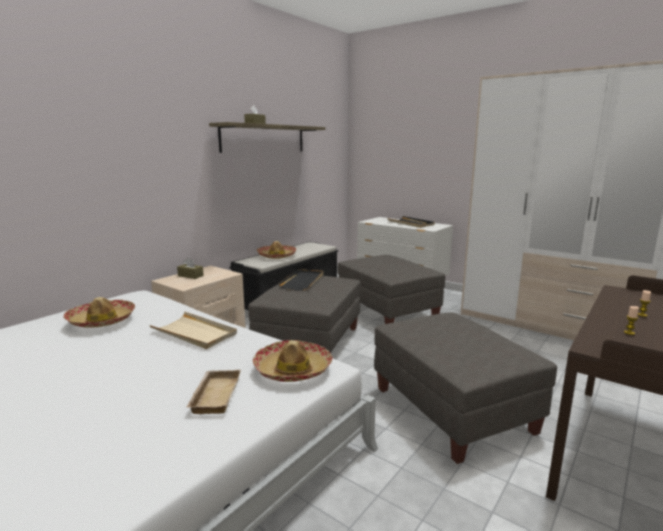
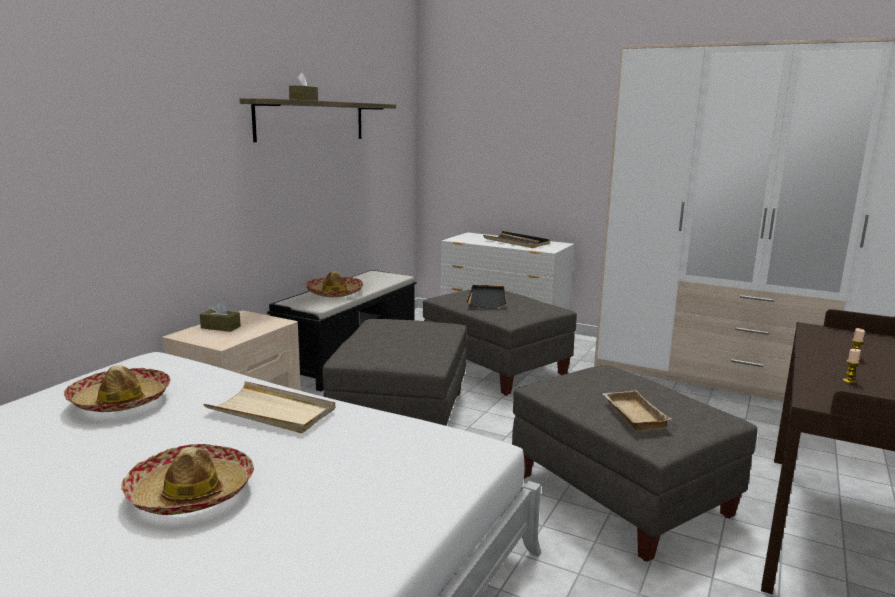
camera: 10 degrees left, 0 degrees up
(214, 395) = (346, 495): beige tray -> beige tray (632, 414)
(293, 369) = (437, 453): hat -> hat (191, 492)
(303, 281) = (388, 330): black tray -> black tray (487, 299)

